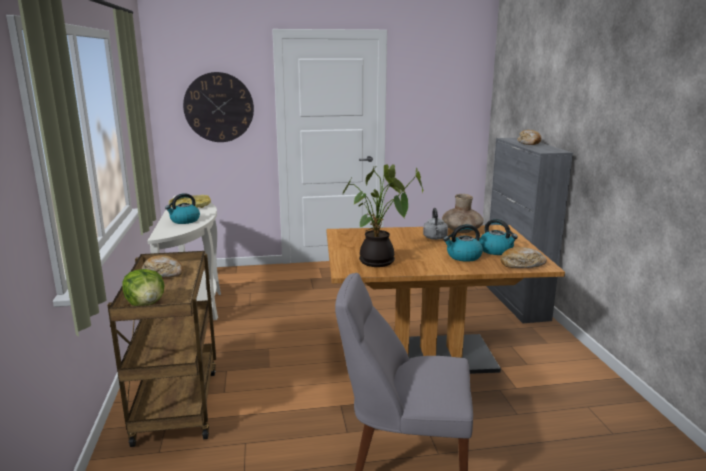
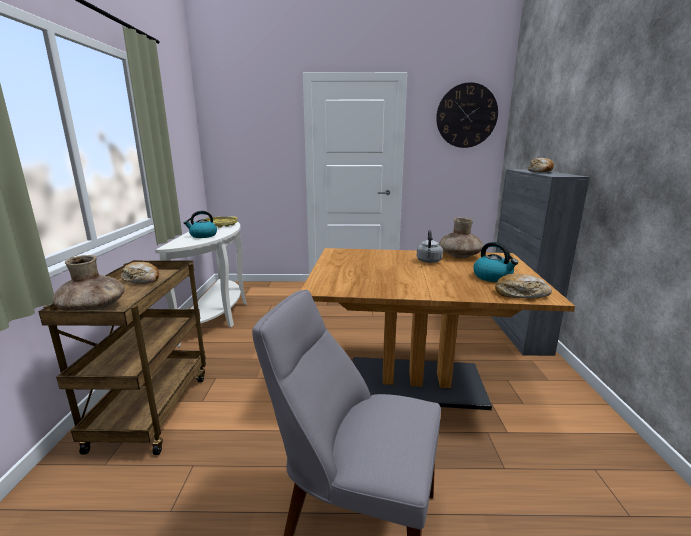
camera: 10 degrees right, 0 degrees up
(146, 304) = (93, 309): lettuce -> brown vase
(219, 107) = (256, 143): wall clock -> wall clock (466, 116)
(379, 262) = (358, 282): potted plant -> none
(463, 257) = (453, 281): kettle -> none

